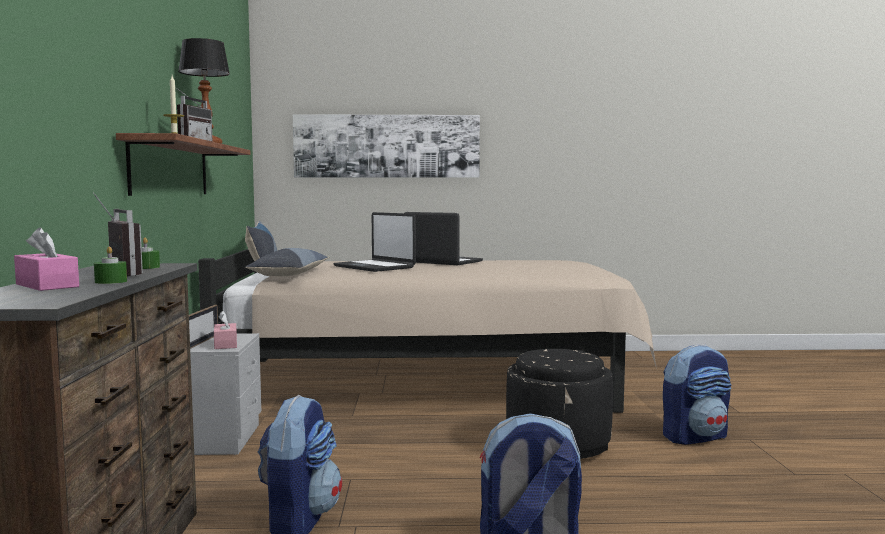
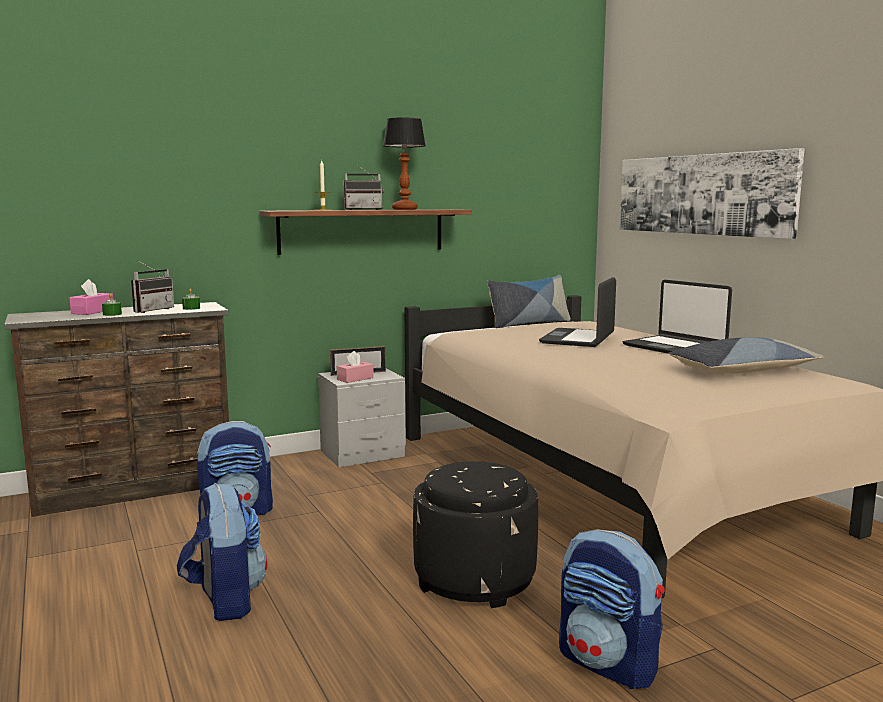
camera: 65 degrees right, 5 degrees up
(290, 274) = (487, 332): pillow -> pillow (742, 371)
(443, 262) = (674, 348): laptop -> laptop turned 135 degrees clockwise

